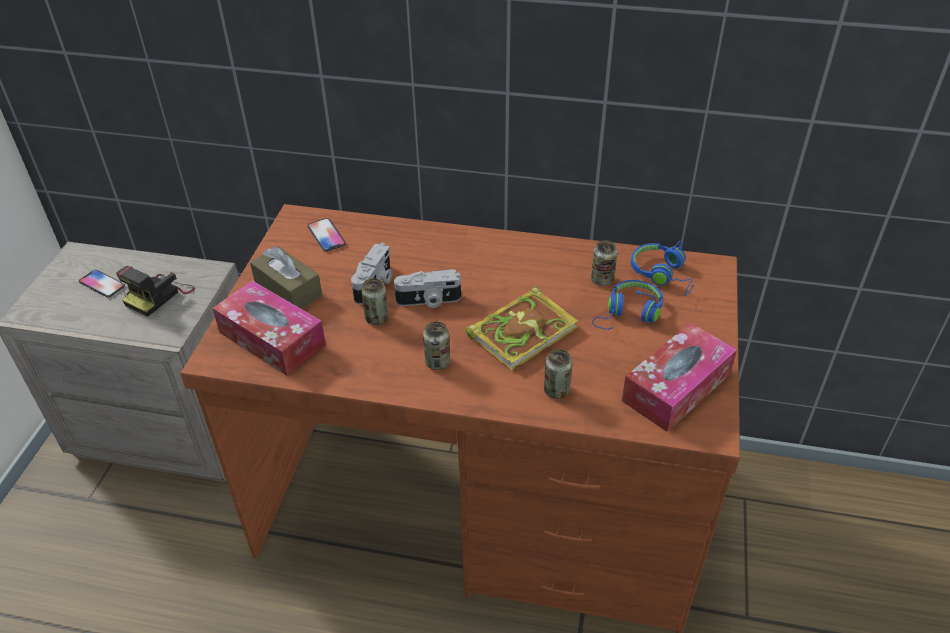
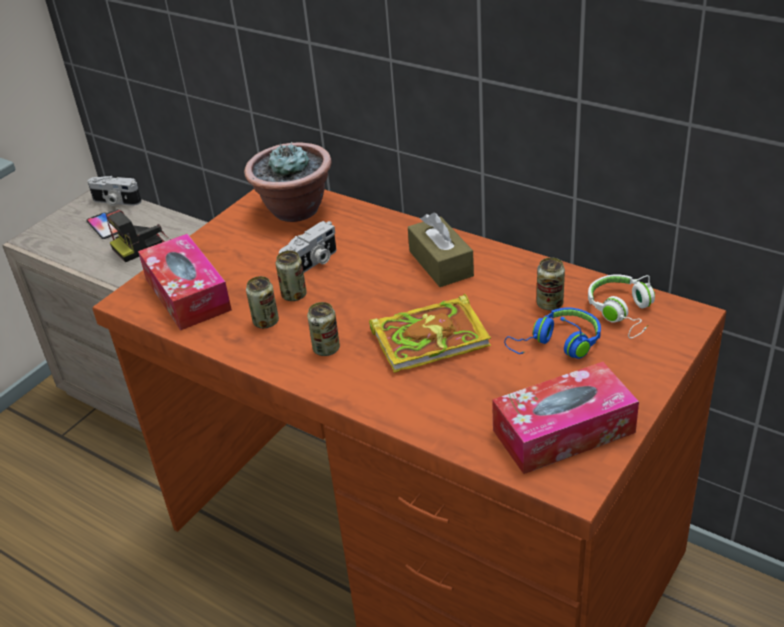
camera: 25 degrees right, 5 degrees down
(288, 289) = (229, 252): brown tissue box -> brown tissue box (441, 263)
(326, 236) = (294, 210): phone -> potted plant
(428, 301) = (354, 289): camera -> camera (115, 202)
(556, 390) = (429, 403): can -> can (266, 322)
(663, 275) = (623, 312): blue headphones -> white headphones

